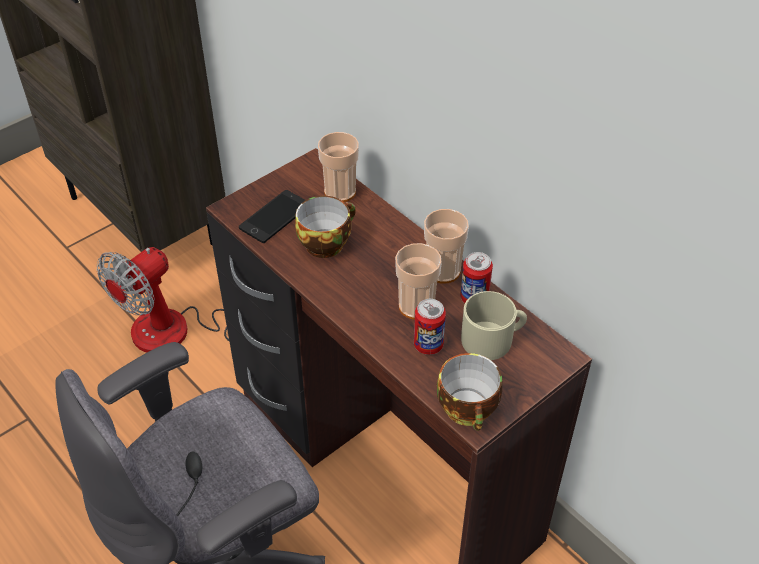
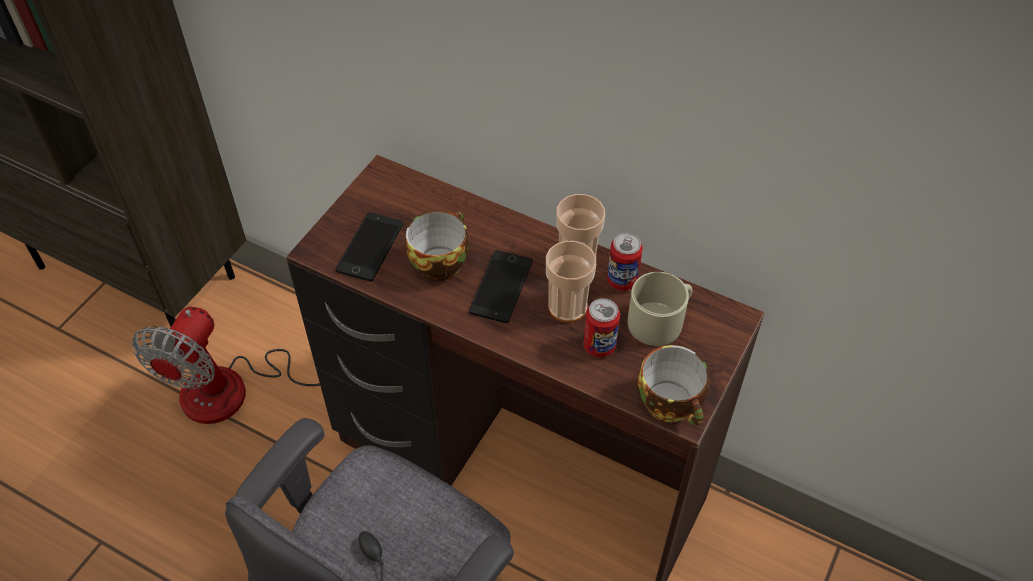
camera: 20 degrees left, 5 degrees up
(340, 192) = (427, 199): cup -> none
(367, 275) = (501, 287): none -> phone

